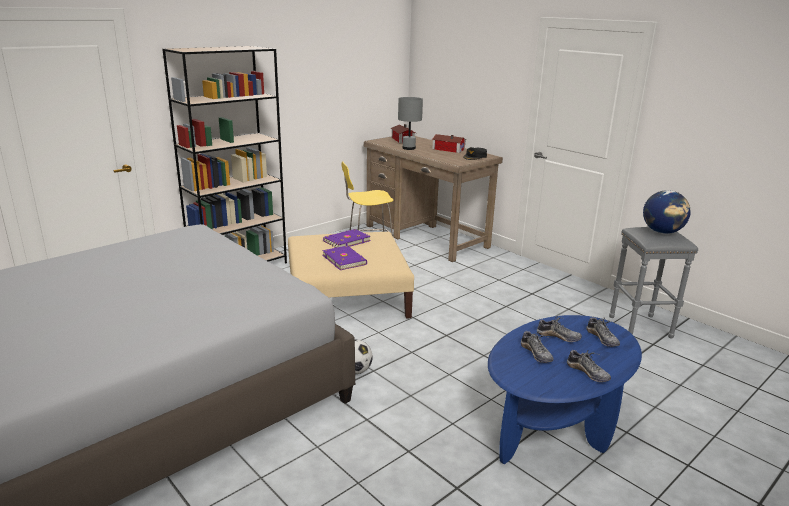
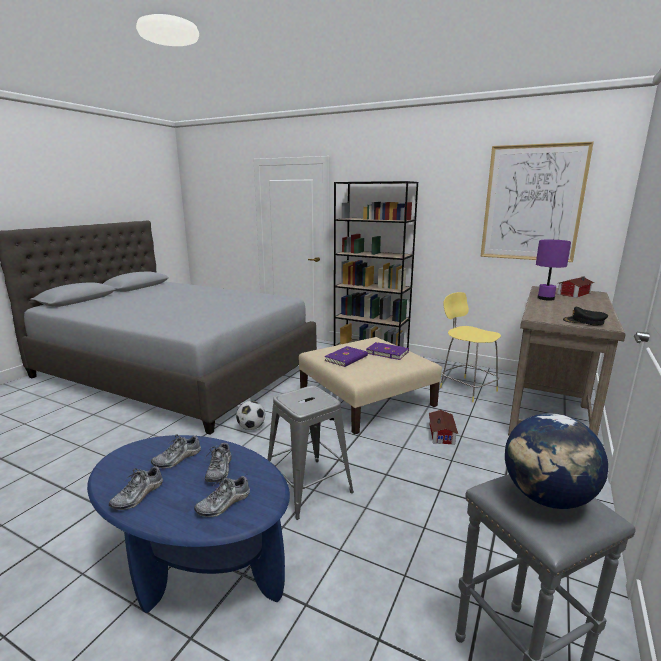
camera: 70 degrees right, 5 degrees down
(353, 64) = (532, 203): none -> picture
(409, 148) = (546, 298): grey table lamp -> purple table lamp
(448, 149) = (587, 309): toy house -> toy house (442, 433)
(479, 357) = (308, 487): none -> grey stool

